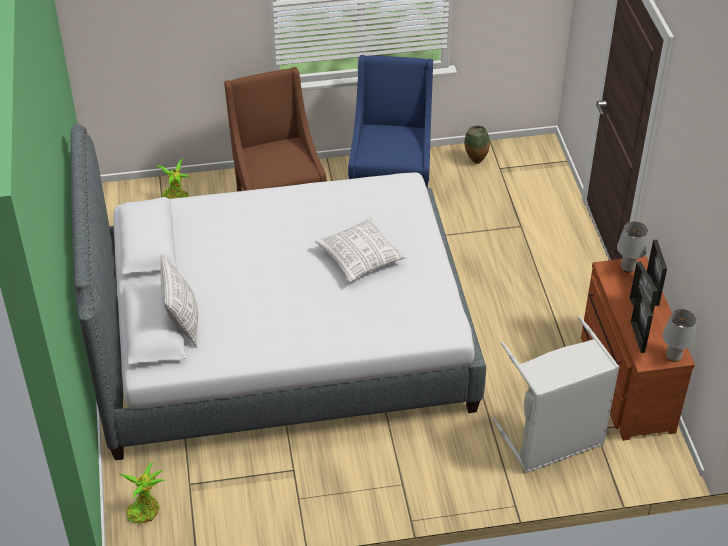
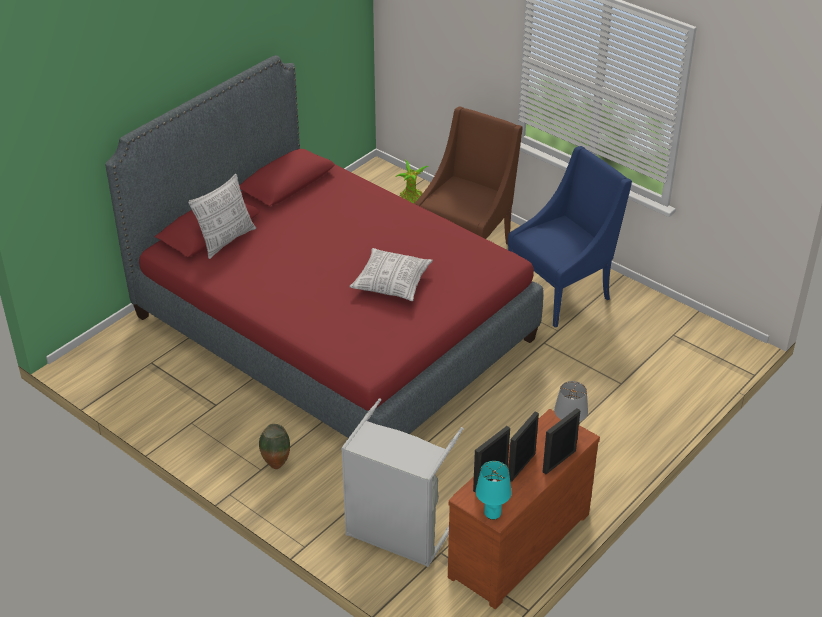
camera: 50 degrees right, 5 degrees down
(145, 509) = (109, 355): potted plant -> none
(280, 342) = (332, 327): grey bed -> red bed
(475, 161) = (661, 317): vase -> vase (276, 465)
(674, 357) = (492, 514): grey table lamp -> turquoise table lamp

